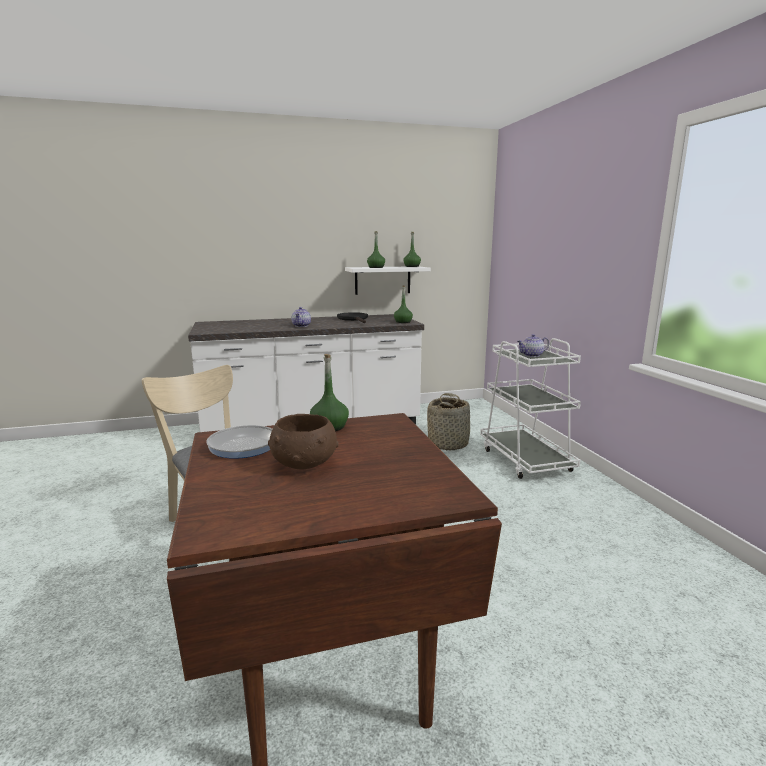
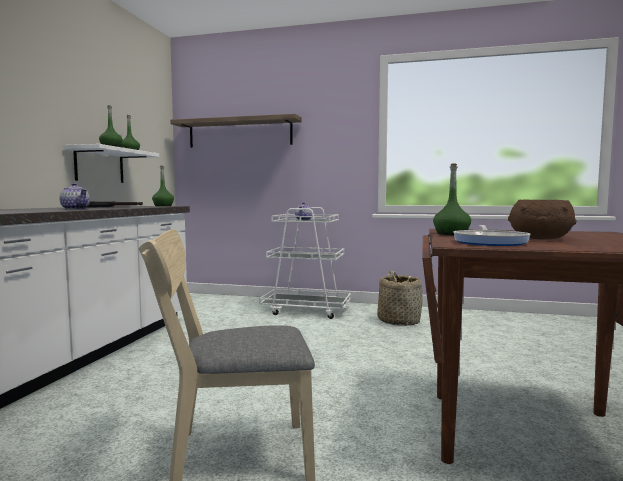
camera: 60 degrees left, 10 degrees down
(448, 443) = (239, 320): basket -> basket (399, 321)
(532, 238) = (240, 133): none -> shelf

